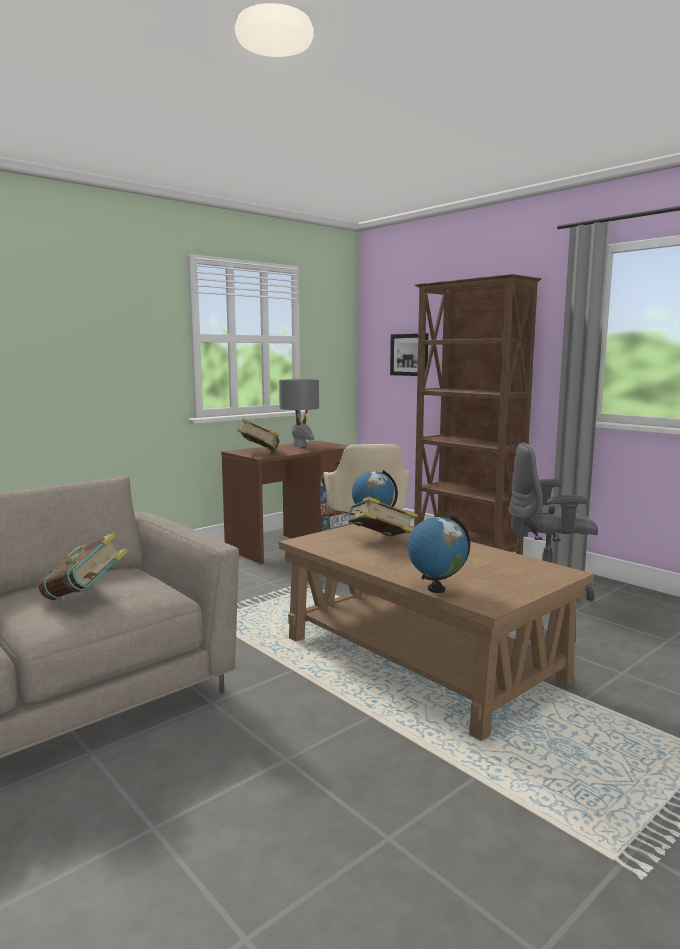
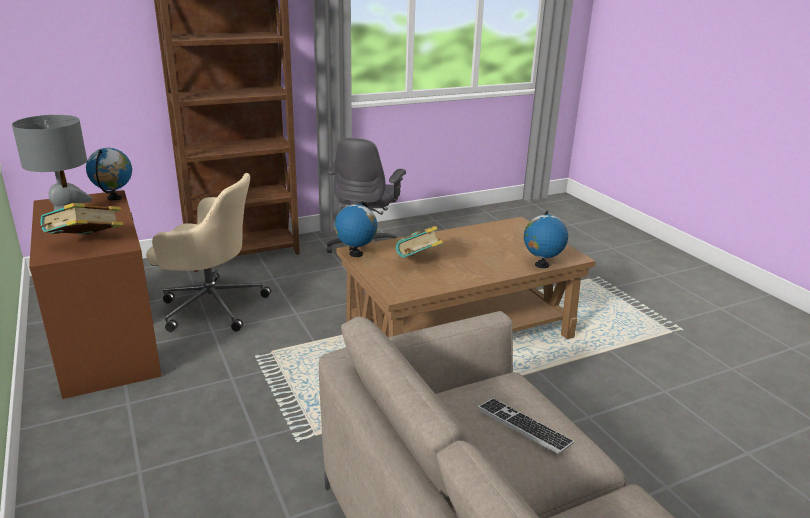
camera: 75 degrees left, 15 degrees up
(85, 597) = (524, 427): book -> keyboard
(338, 447) = (114, 198): none -> globe
(409, 354) = (91, 53): picture -> none

